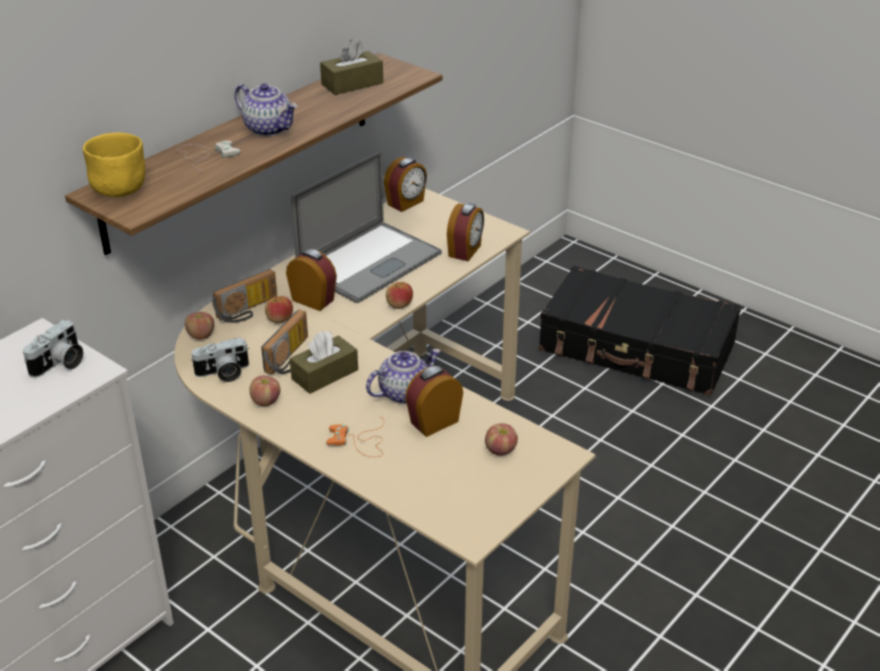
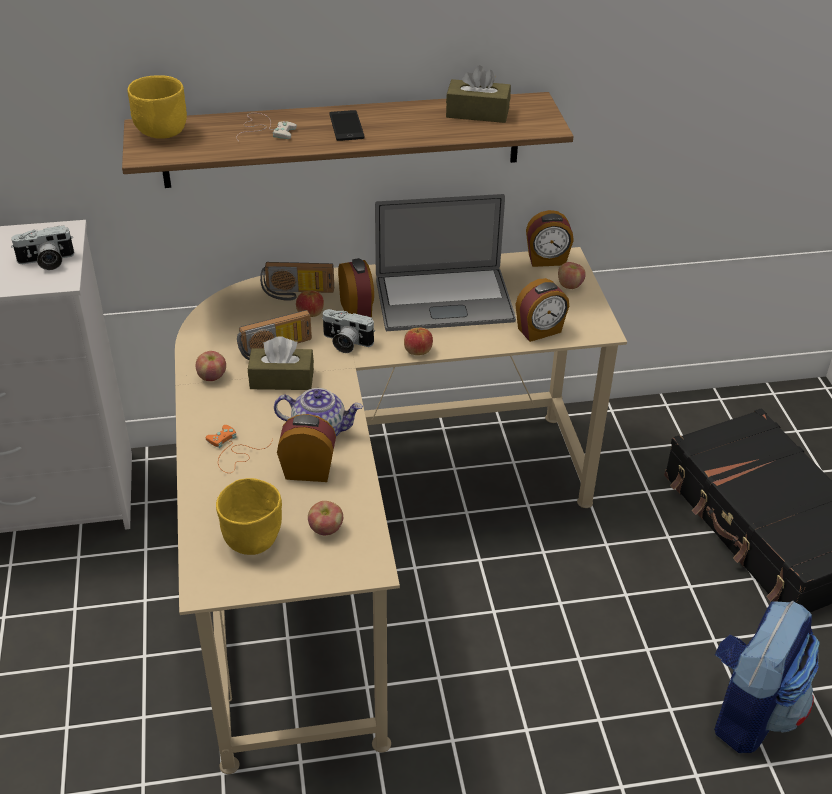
camera: 40 degrees right, 5 degrees up
(201, 335) = (238, 296): apple -> apple (569, 285)
(223, 373) = (213, 336): camera -> camera (345, 343)
(269, 128) = (346, 126): teapot -> phone
(460, 487) = (253, 539): none -> yellow bowl
(746, 462) = (749, 710): none -> backpack

